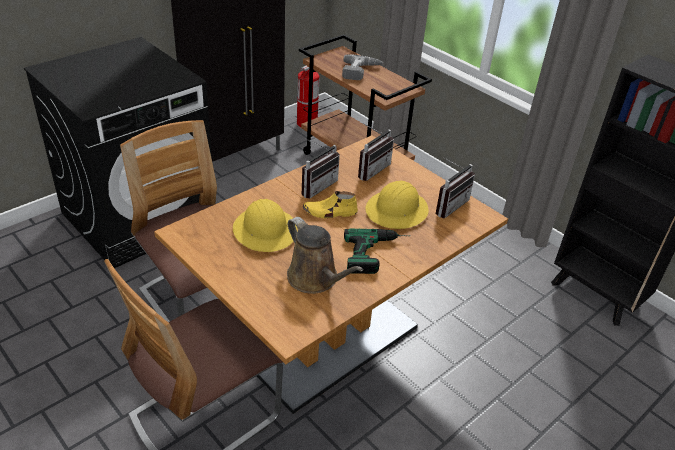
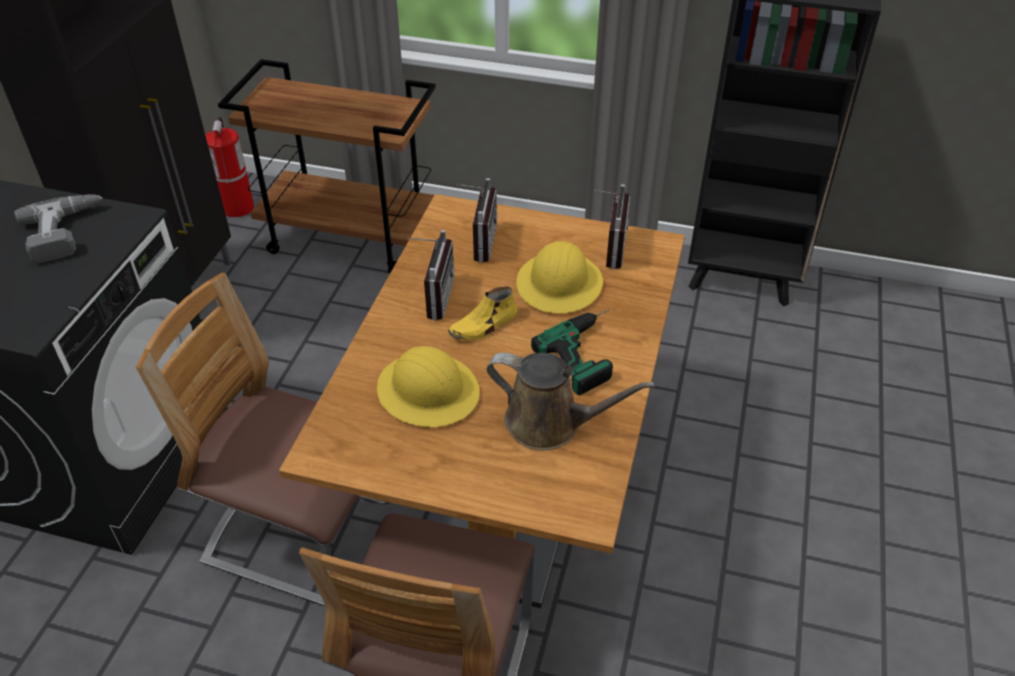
camera: 30 degrees left, 5 degrees up
(361, 72) = (327, 107): power drill -> power drill (66, 233)

